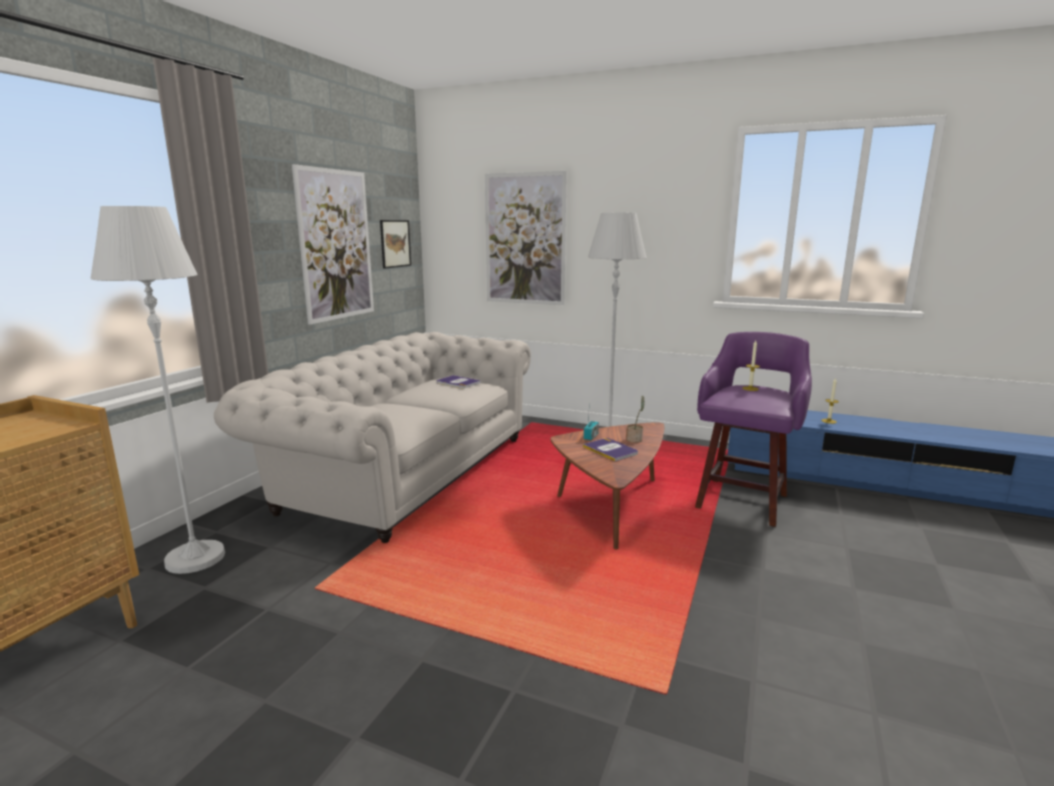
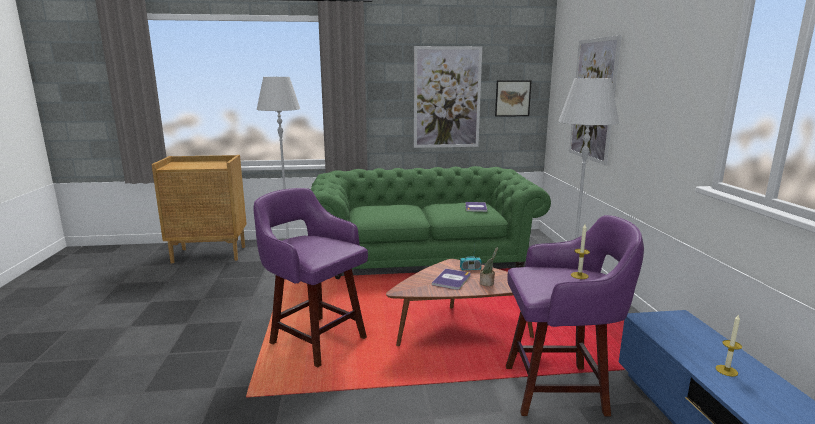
camera: 60 degrees right, 0 degrees up
(401, 471) = (422, 256): white sofa -> green sofa
(550, 601) = (315, 339): none -> purple stool

